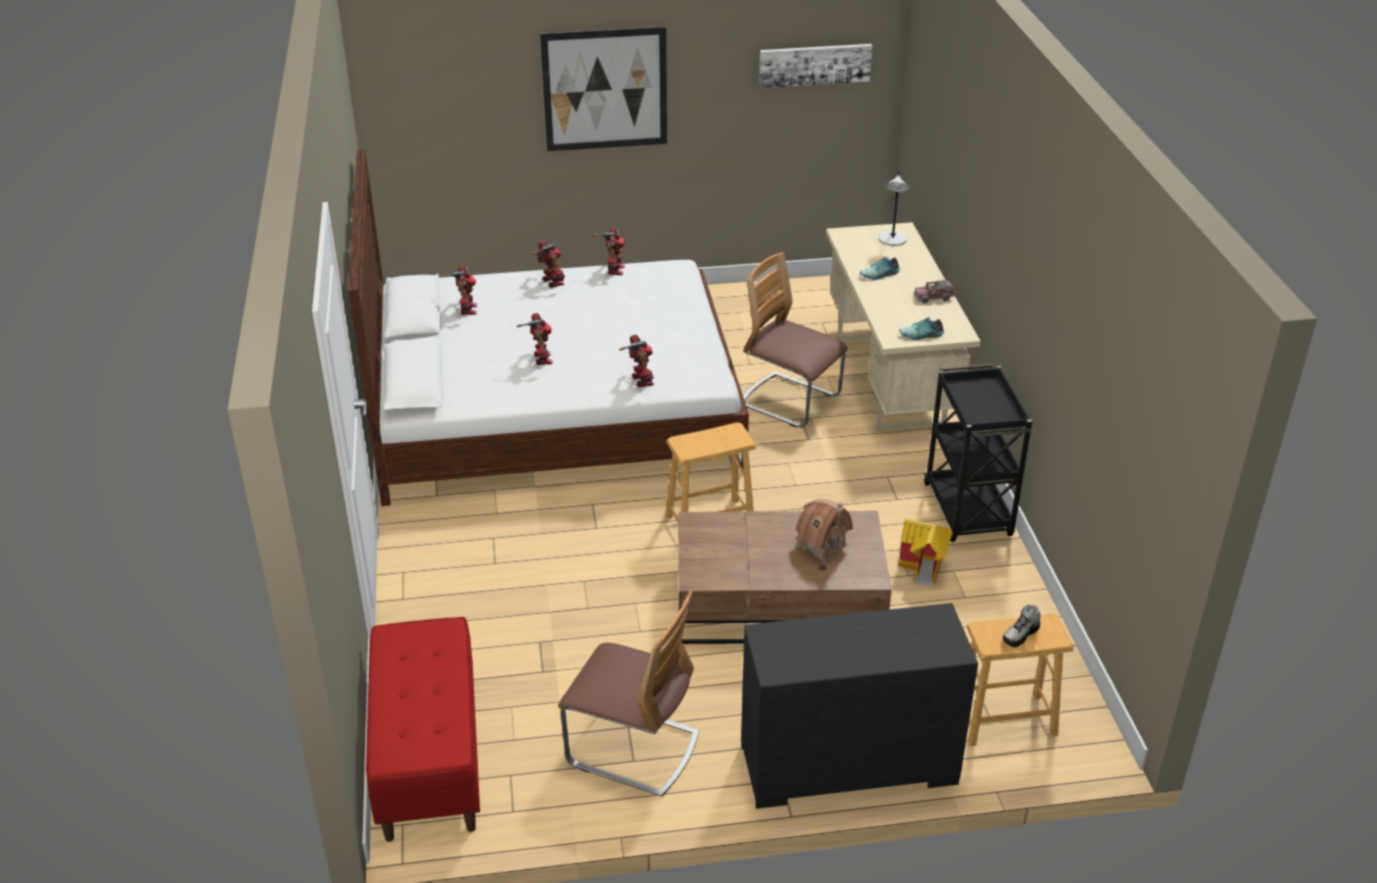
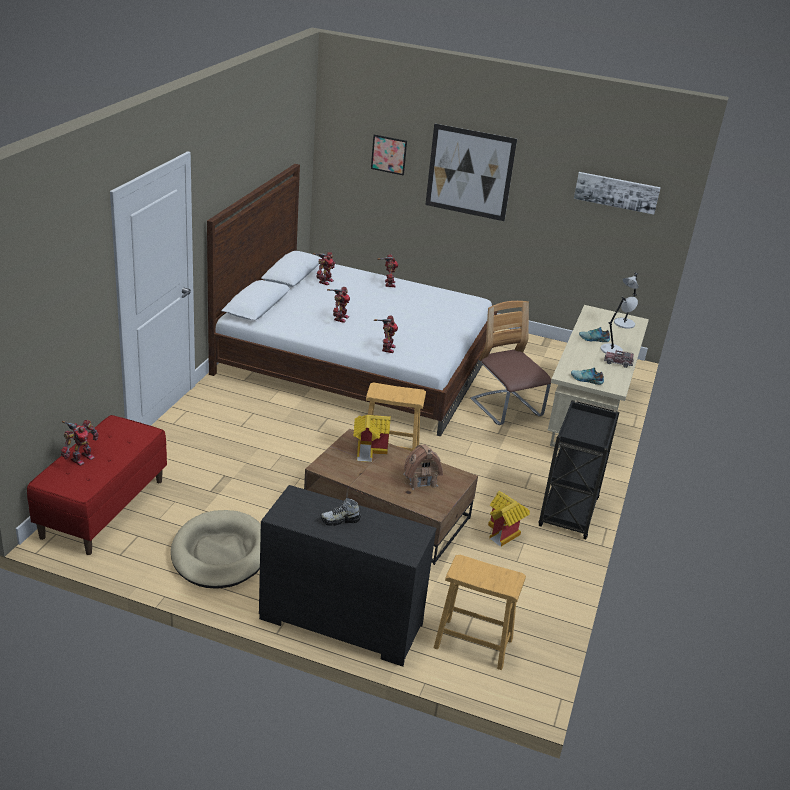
camera: 25 degrees right, 5 degrees down
(477, 94) = (389, 154): none -> picture
(614, 270) = (433, 289): toy robot -> toy robot (81, 458)
(633, 749) = (220, 553): chair -> beige dog bed
(729, 531) = (369, 450): none -> toy house
(912, 281) = (612, 350): none -> grey table lamp
(1020, 635) = (486, 575): shoe -> shoe (340, 520)

